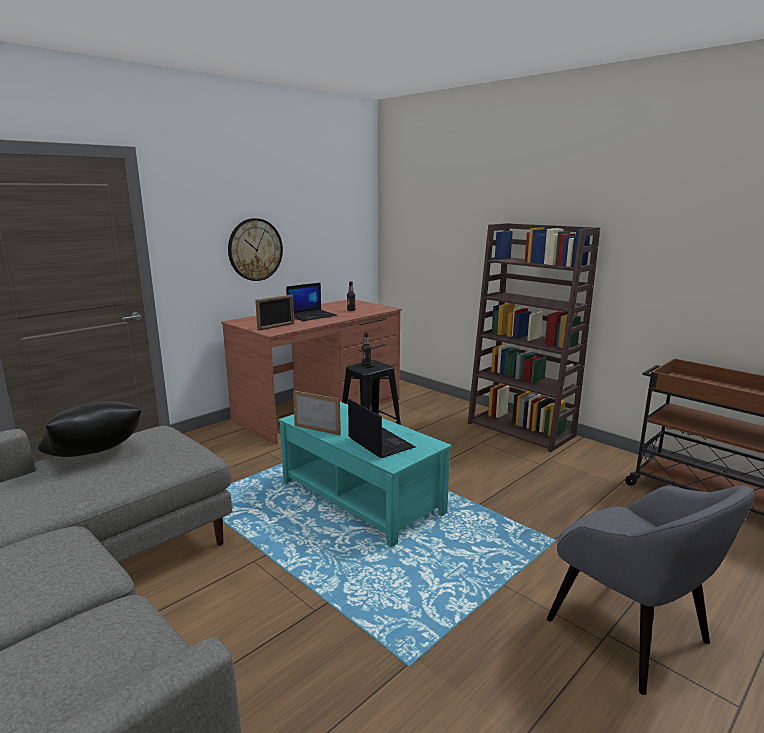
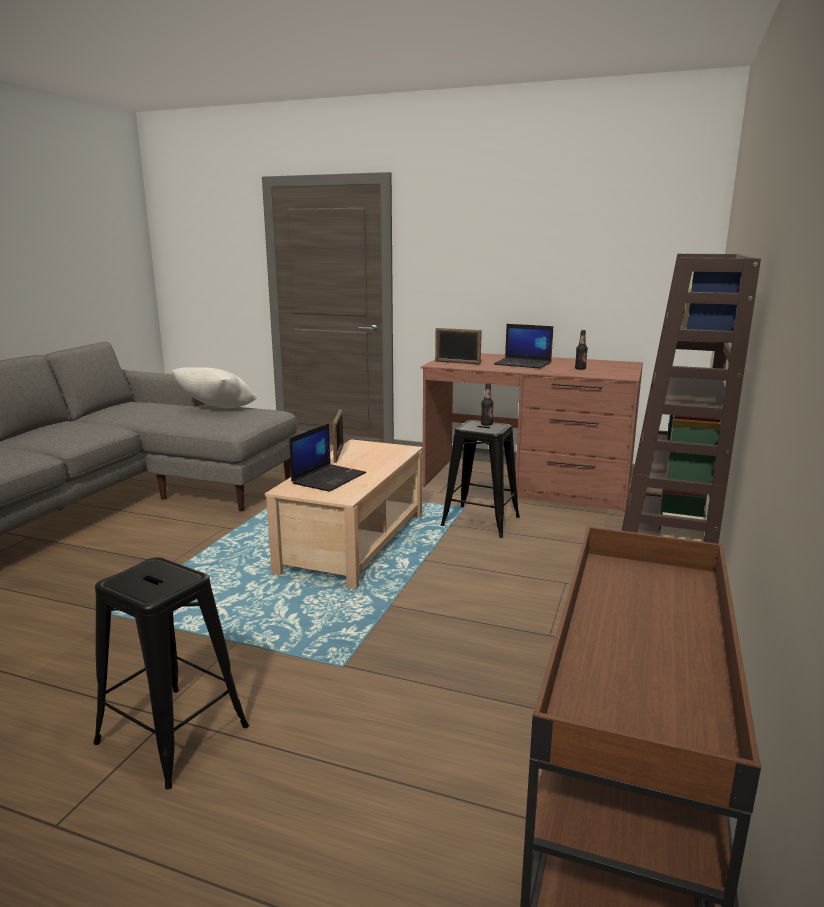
camera: 65 degrees right, 0 degrees up
(95, 457) = (217, 410): black pillow -> white pillow
(255, 249) = (505, 279): wall clock -> none
(360, 498) = (352, 542): turquoise coffee table -> beige coffee table
(630, 633) = (173, 735): grey armchair -> black stool

